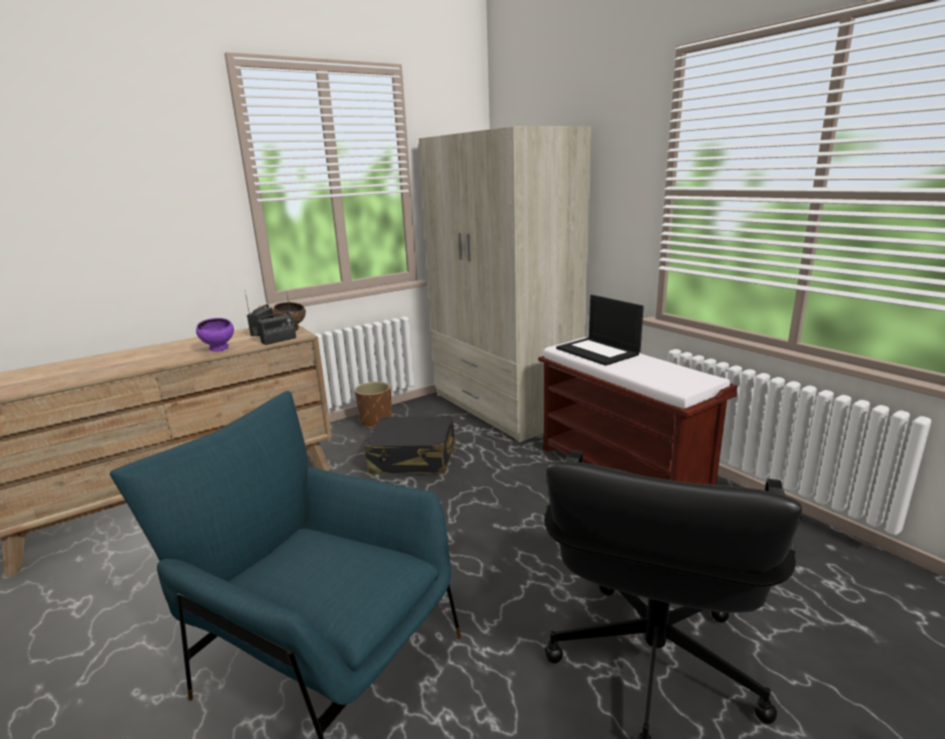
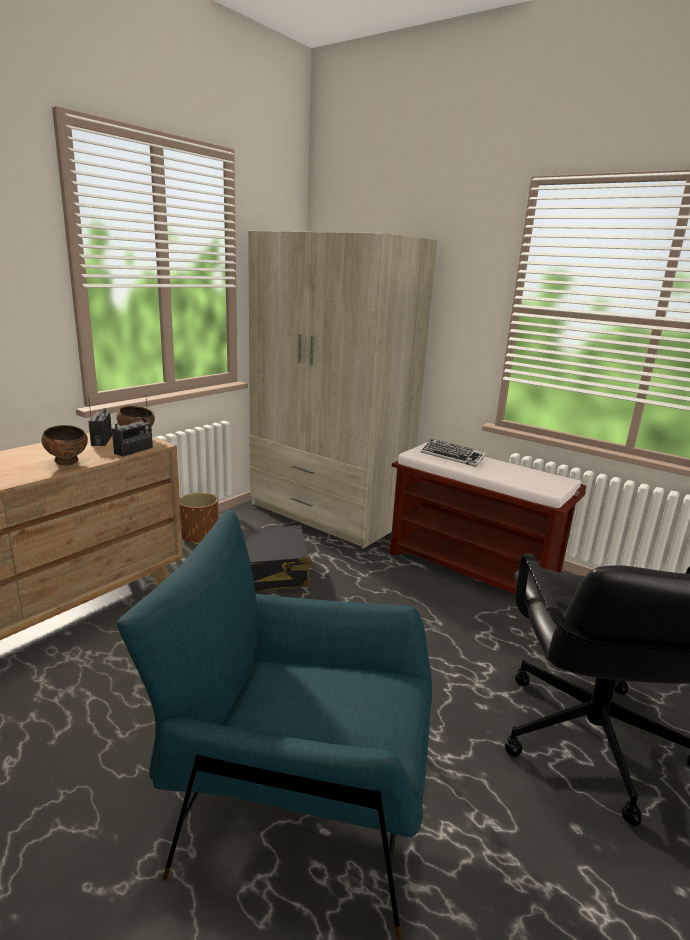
camera: 20 degrees left, 0 degrees up
(220, 349) = (68, 463): purple bowl -> brown bowl
(598, 351) = (452, 457): laptop -> keyboard

